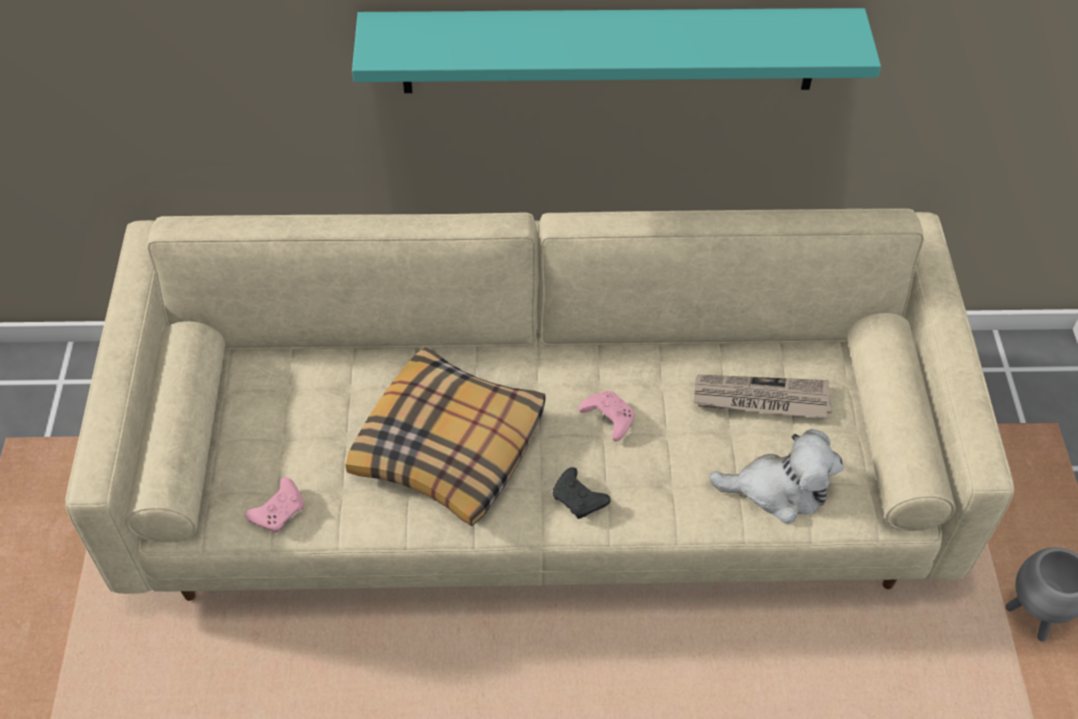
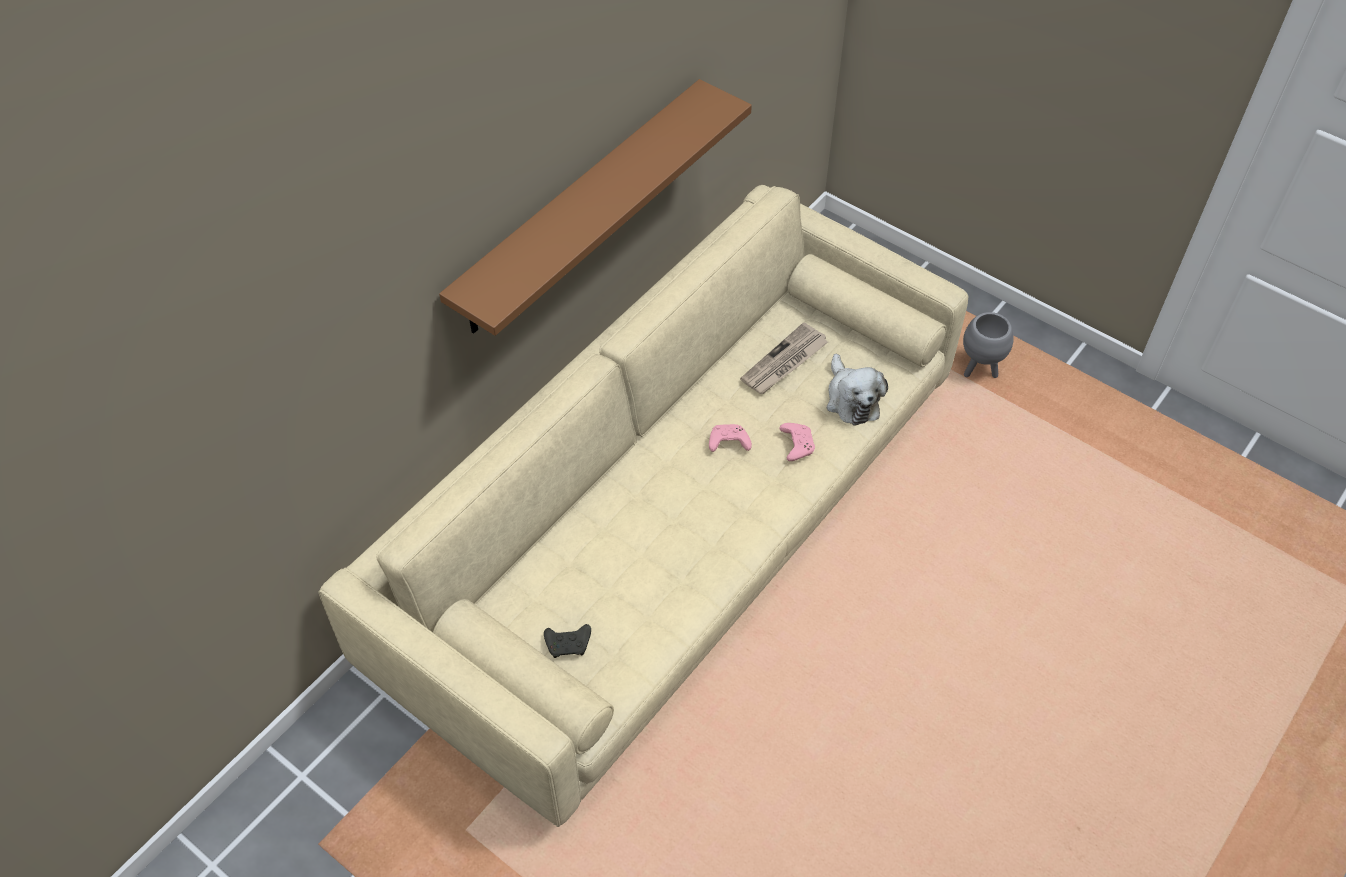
camera: 50 degrees left, 0 degrees up
(279, 511) = (632, 660): pink game controller -> pink game controller (796, 445)
(450, 448) = (671, 537): pillow -> none
(579, 500) = (772, 496): black game controller -> black game controller (569, 644)
(609, 50) = (580, 208): turquoise shelf -> brown shelf
(778, 489) = (851, 399): plush toy -> plush toy turned 120 degrees clockwise

